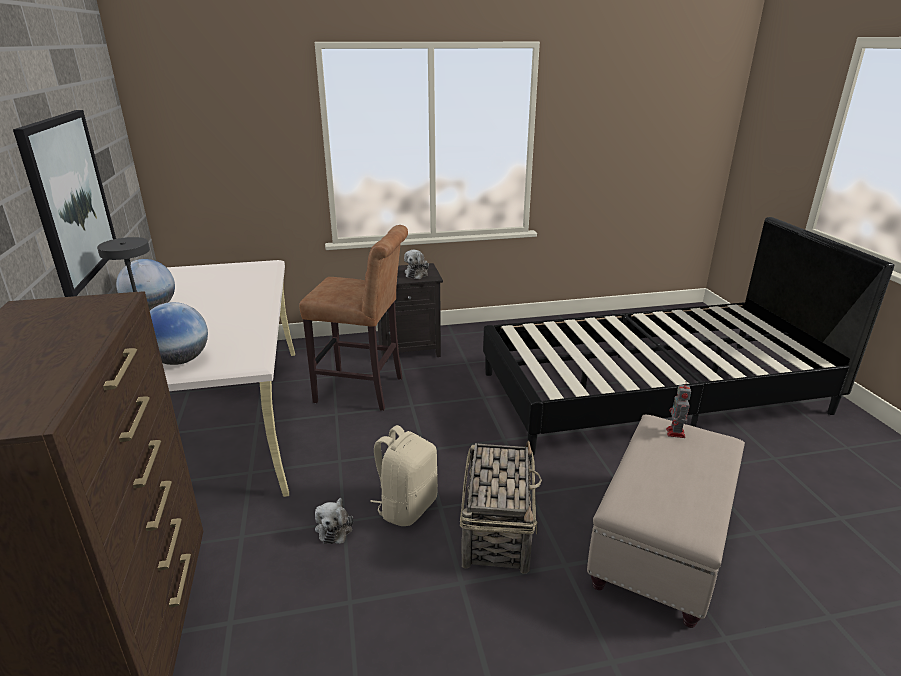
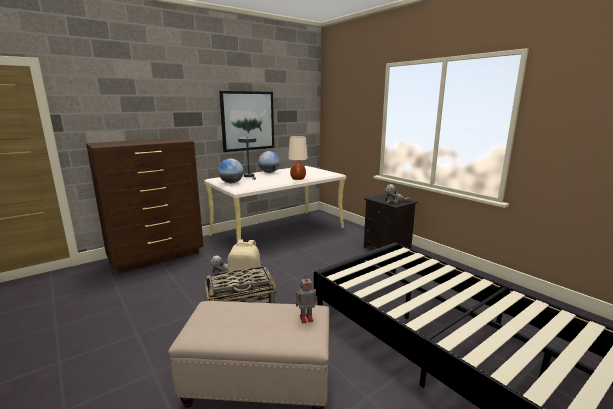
camera: 65 degrees right, 10 degrees down
(255, 296) = (298, 179): none -> beige table lamp
(364, 391) = (331, 250): brown stool -> none

